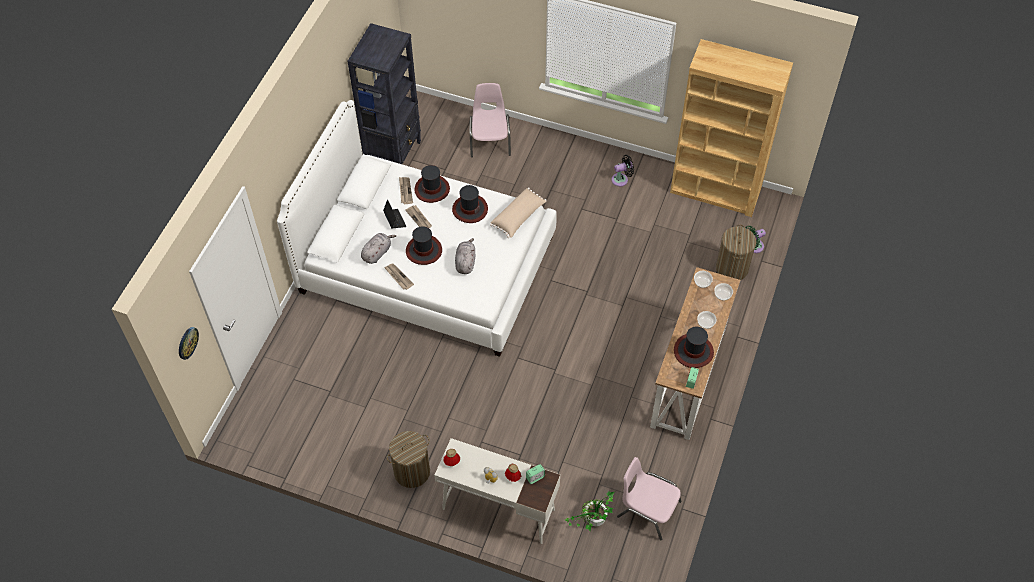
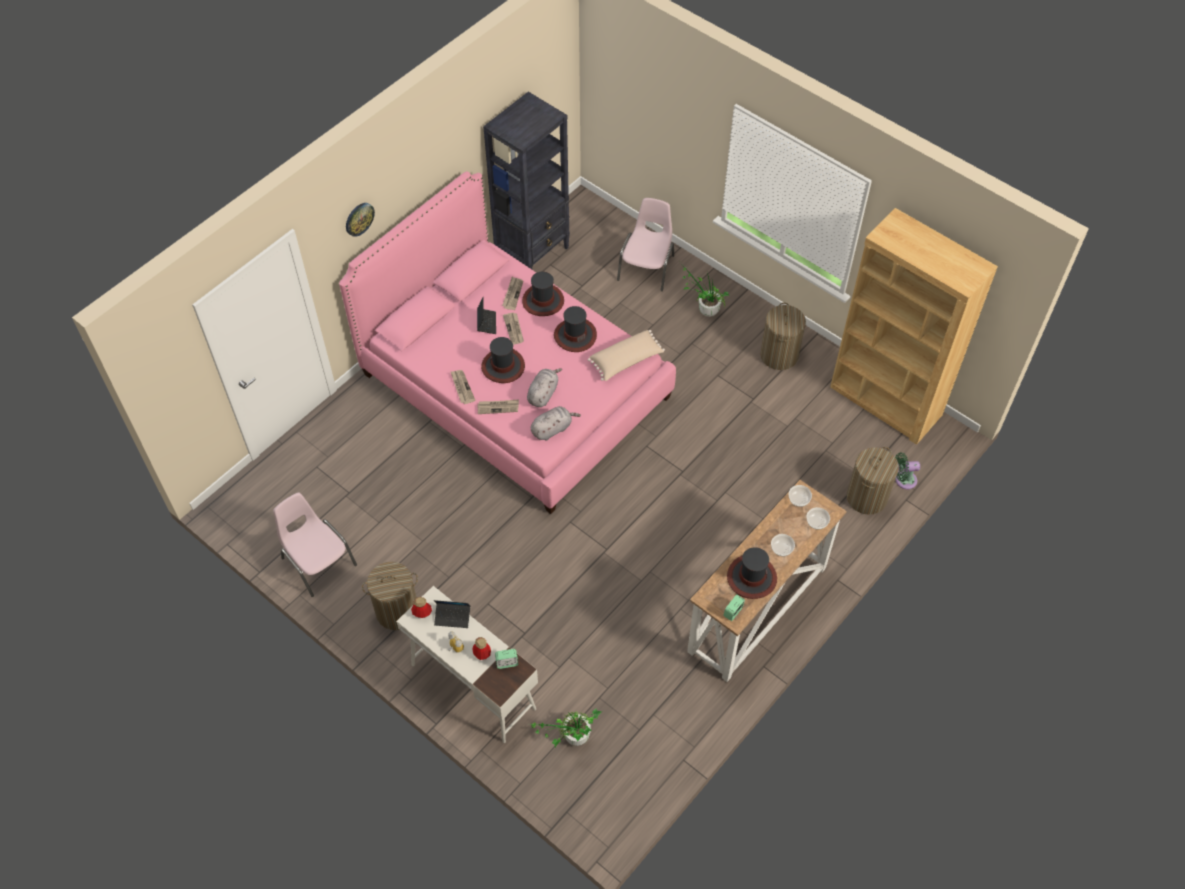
camera: 20 degrees right, 0 degrees up
(187, 343) = (178, 385): wall clock -> wall clock (359, 219)
(377, 253) = (451, 353): grey plush toy -> grey plush toy (552, 429)
(426, 265) = (515, 385): white bed -> pink bed
(434, 284) = (498, 407): none -> newspaper
(477, 457) = (452, 617): none -> laptop
(549, 161) = (704, 310): none -> potted plant
(621, 179) = (779, 355): black fan -> laundry basket
(647, 509) = (643, 746): pink chair -> pink chair (318, 561)

